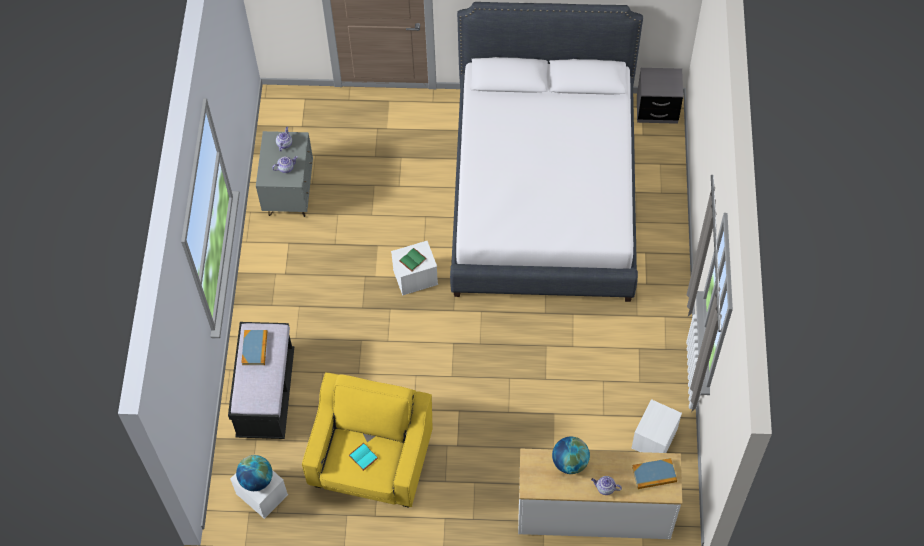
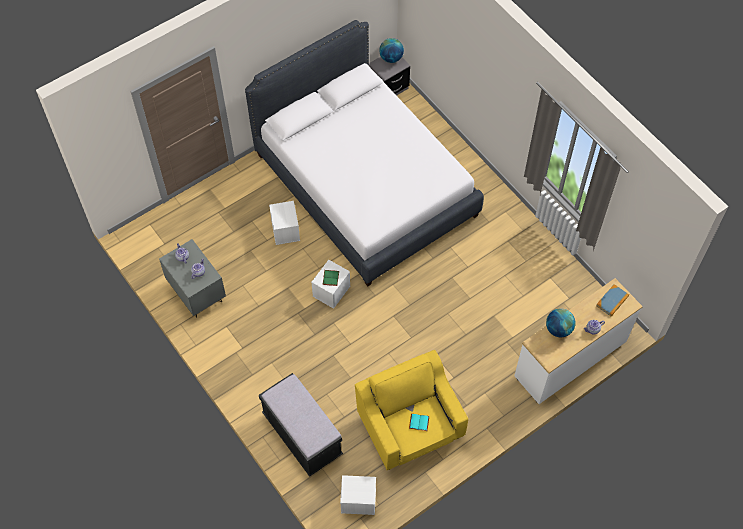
camera: 40 degrees left, 0 degrees up
(255, 348) = (286, 404): book -> none
(256, 480) = (358, 490): globe -> globe (391, 58)
(654, 439) = (565, 289): white storage box -> white storage box (286, 230)

